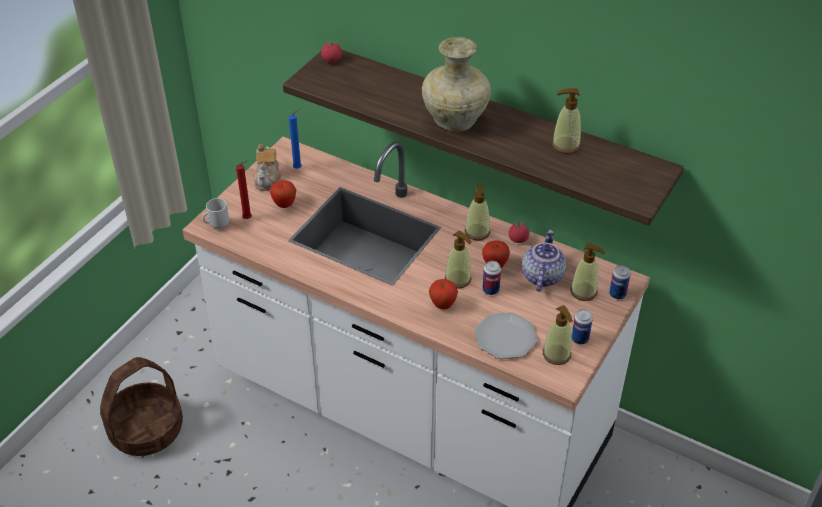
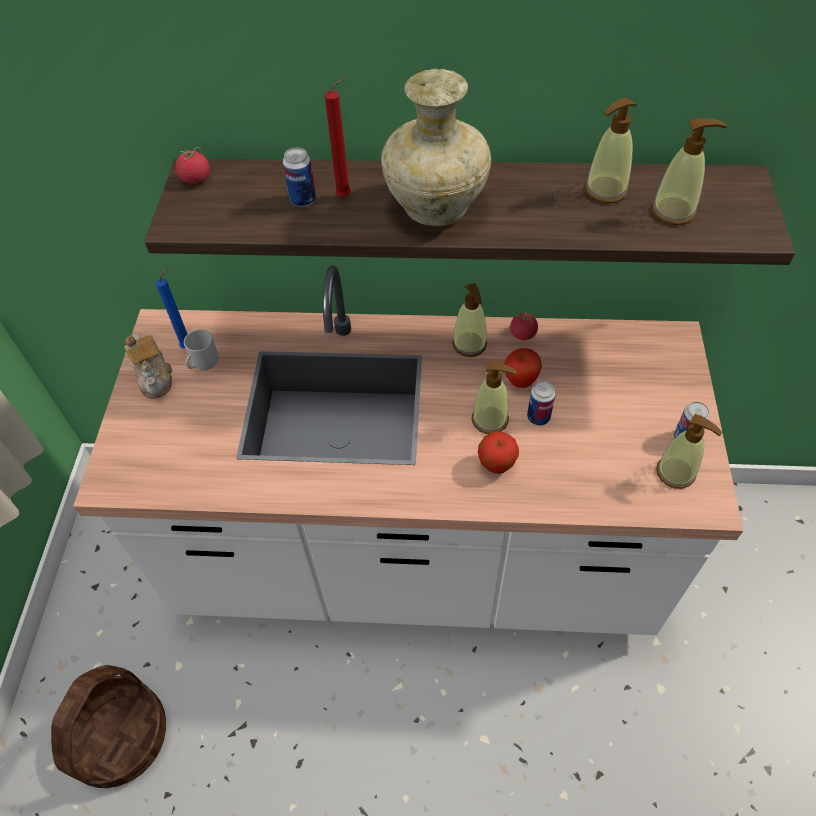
camera: 25 degrees left, 10 degrees up
(217, 225) = (122, 476): mug -> mug (204, 365)
(249, 219) = (162, 448): red candle -> red candle (346, 196)
(284, 205) = (200, 407): apple -> none
(505, 337) = (600, 476): plate -> none
(541, 276) = (583, 372): teapot -> none
(584, 291) = (644, 372): soap dispenser -> soap dispenser (673, 211)
(617, 294) = (682, 359): can -> can (303, 200)

